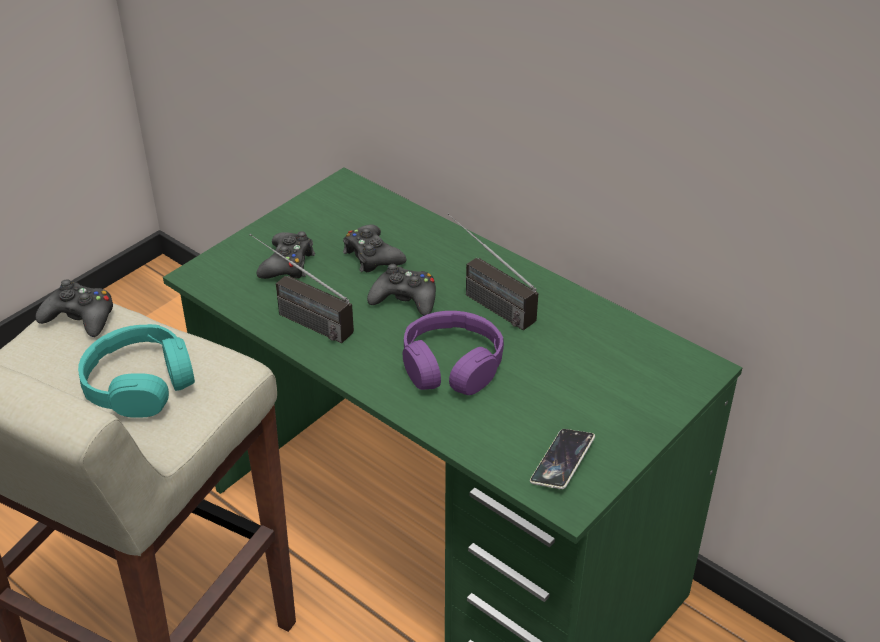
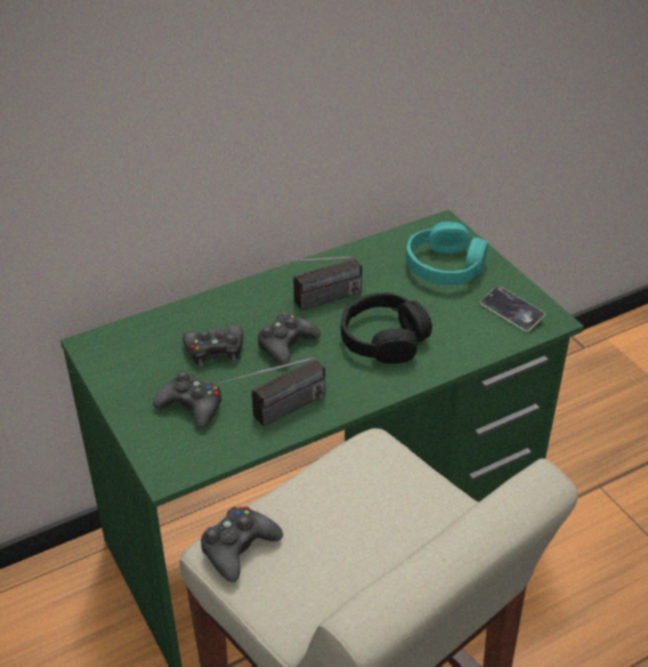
camera: 70 degrees left, 0 degrees up
(140, 384) = (366, 513): turquoise headphones -> turquoise headphones (445, 267)
(451, 365) = (383, 339): purple headphones -> black headphones

